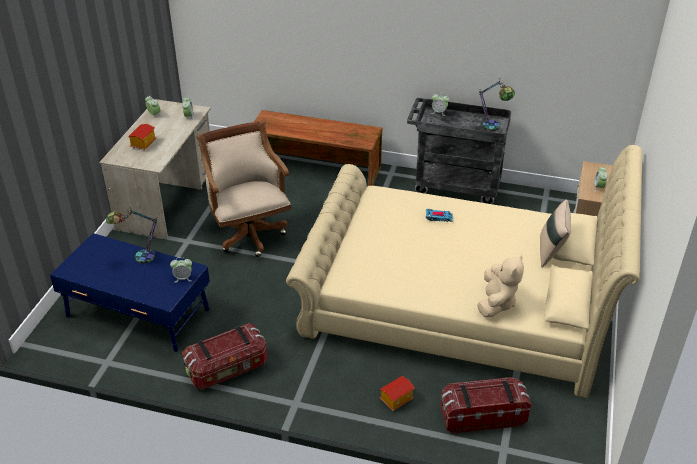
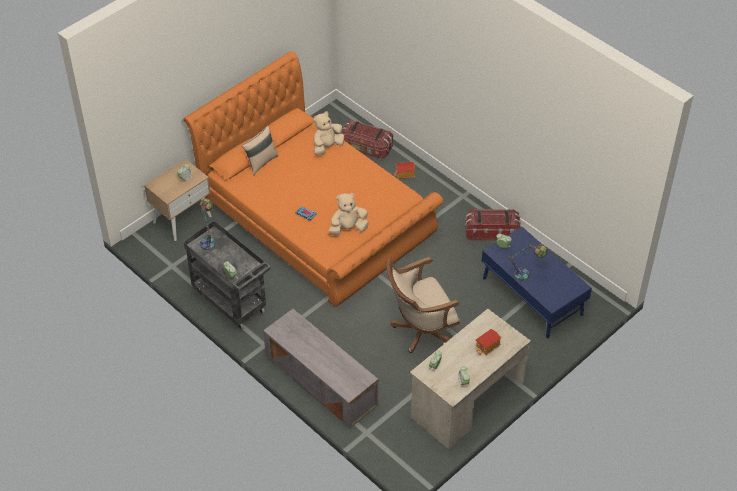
camera: 150 degrees left, 10 degrees up
(249, 234) = (420, 332): office chair -> office chair turned 60 degrees clockwise
(317, 167) = (319, 381): brown bench -> grey bench
(380, 223) = (348, 228): none -> beige plush toy
(458, 300) = (316, 215): beige bed -> orange bed

